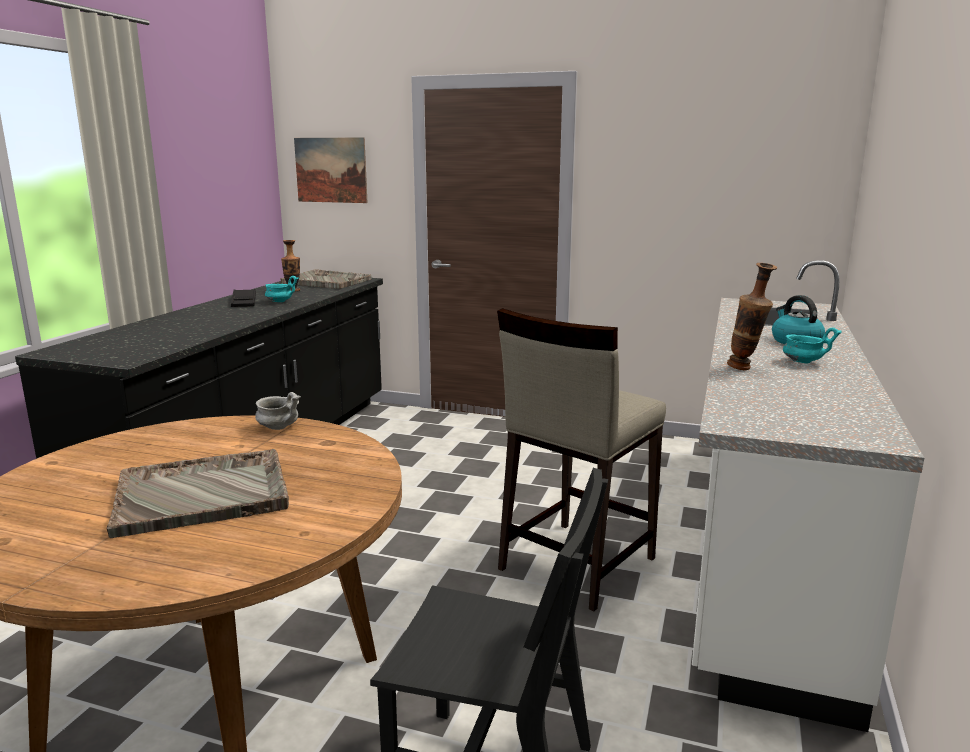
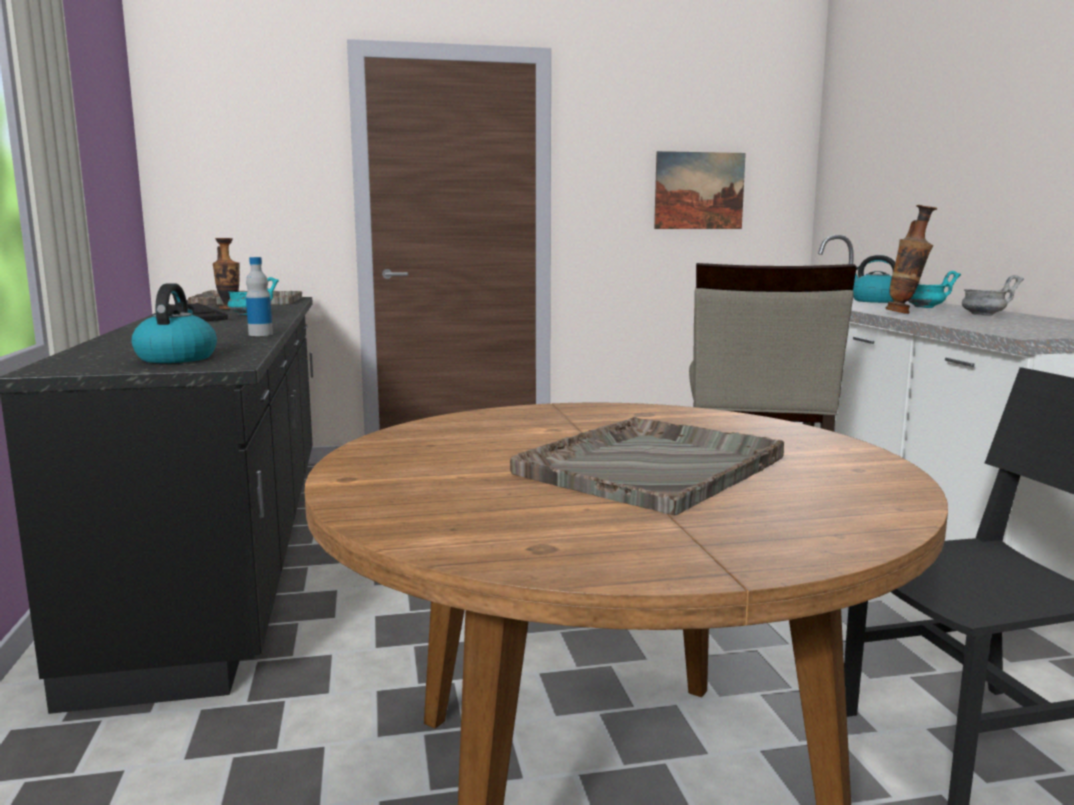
camera: 30 degrees left, 5 degrees down
(123, 349) = (176, 358): none -> kettle
(226, 328) = (260, 334): none -> bottle
(280, 427) = (551, 412): grey bowl -> grey bowl (984, 315)
(331, 170) = (228, 156): picture -> picture (699, 190)

